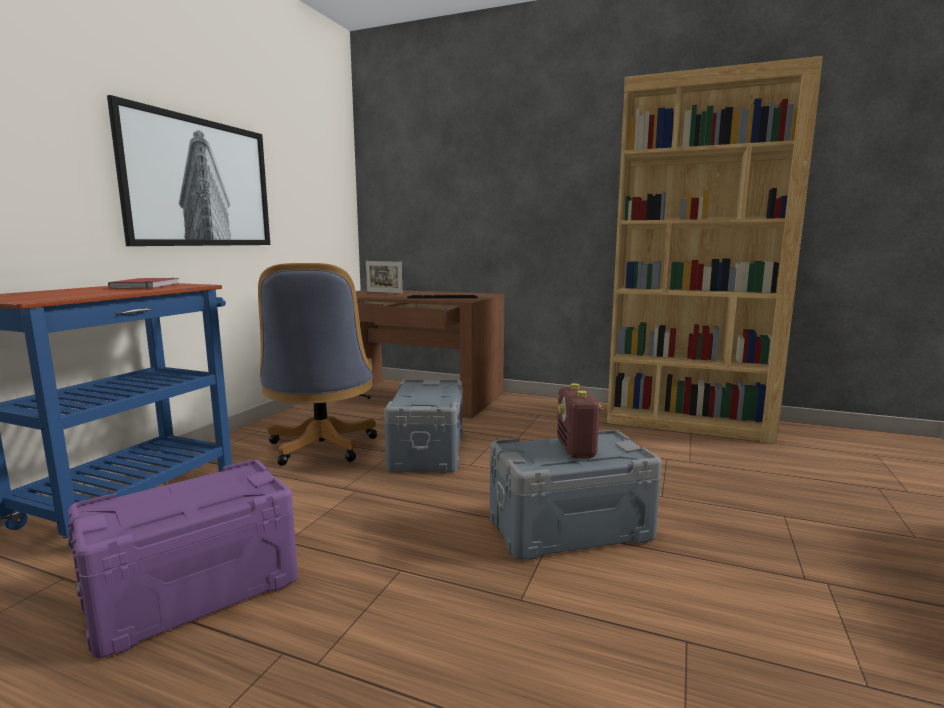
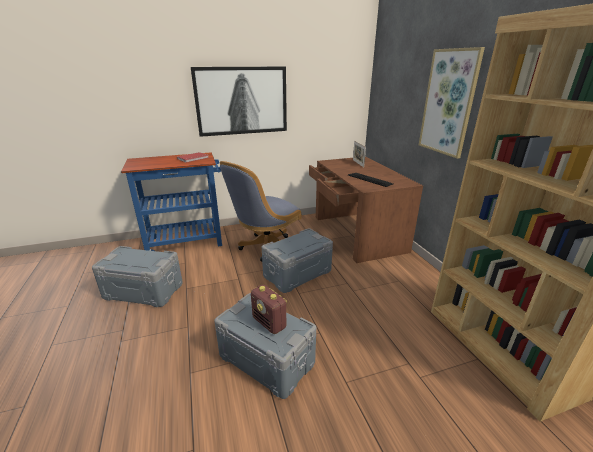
camera: 50 degrees right, 15 degrees up
(193, 590) = (144, 290): purple storage box -> grey storage box
(516, 187) = (448, 103): none -> picture
(576, 449) = (269, 323): radio -> radio turned 90 degrees counterclockwise

